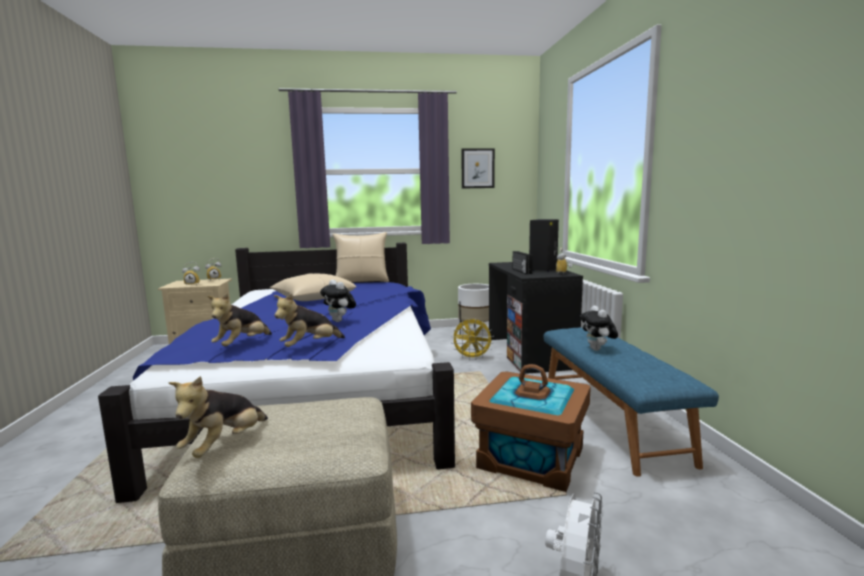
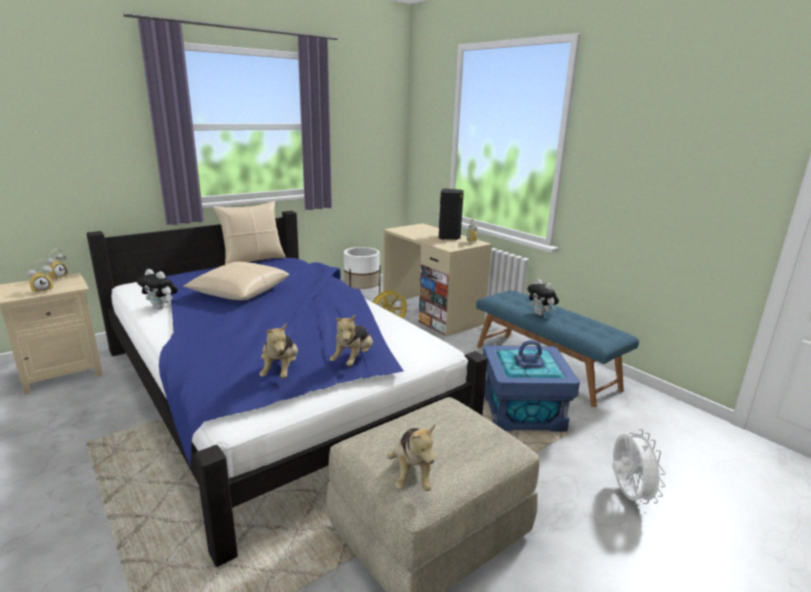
camera: 30 degrees left, 10 degrees up
(339, 321) = (330, 322): plush toy -> plush toy (161, 307)
(477, 168) = (354, 124): picture -> none
(521, 271) = (434, 241): radio -> none
(529, 353) = (431, 313): black desk -> beige desk
(531, 458) = (522, 412): brown storage box -> blue storage box

